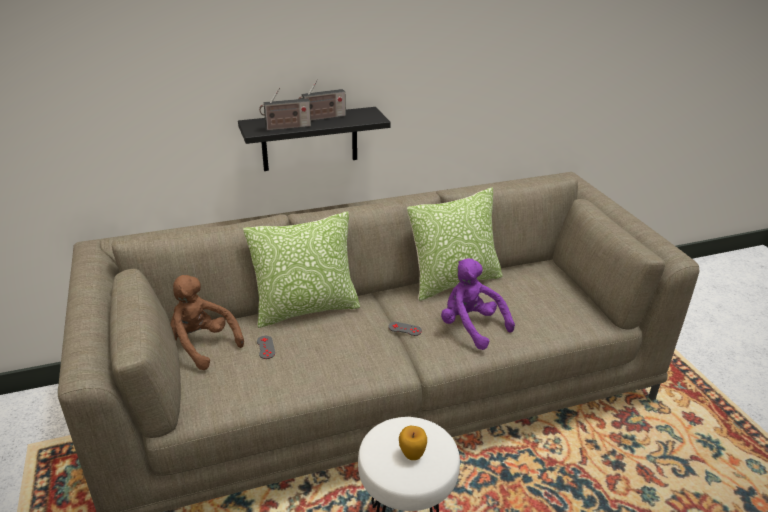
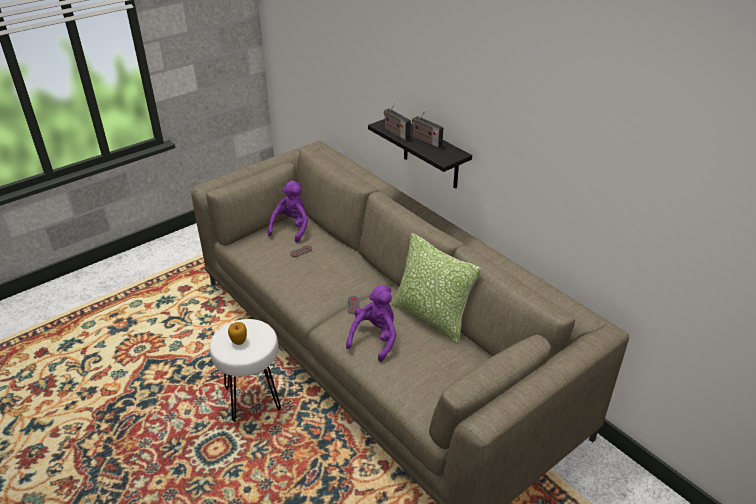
camera: 70 degrees right, 5 degrees up
(200, 345) = (291, 227): brown plush toy -> purple plush toy
(306, 309) = (351, 255): pillow -> none

